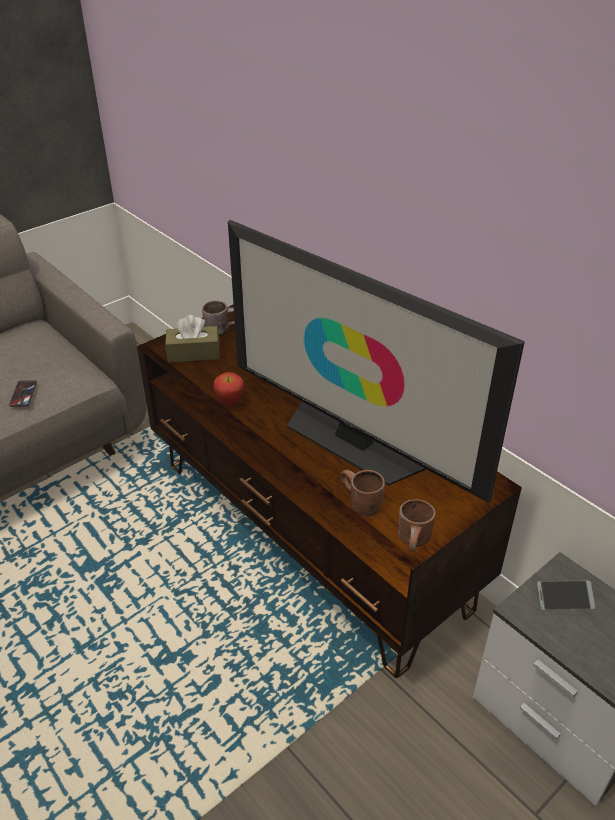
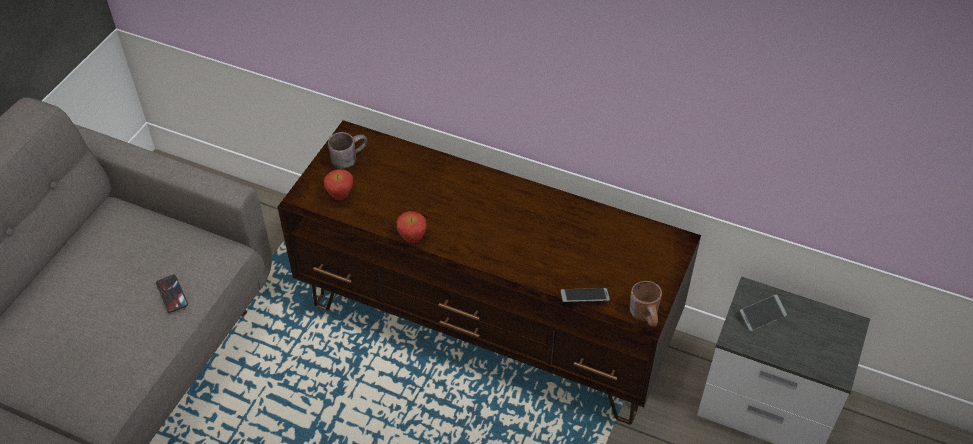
camera: 25 degrees left, 10 degrees up
(193, 353) = (340, 196): brown tissue box -> apple
(353, 441) = (545, 240): television -> none
(358, 503) = (584, 298): brown mug -> phone

